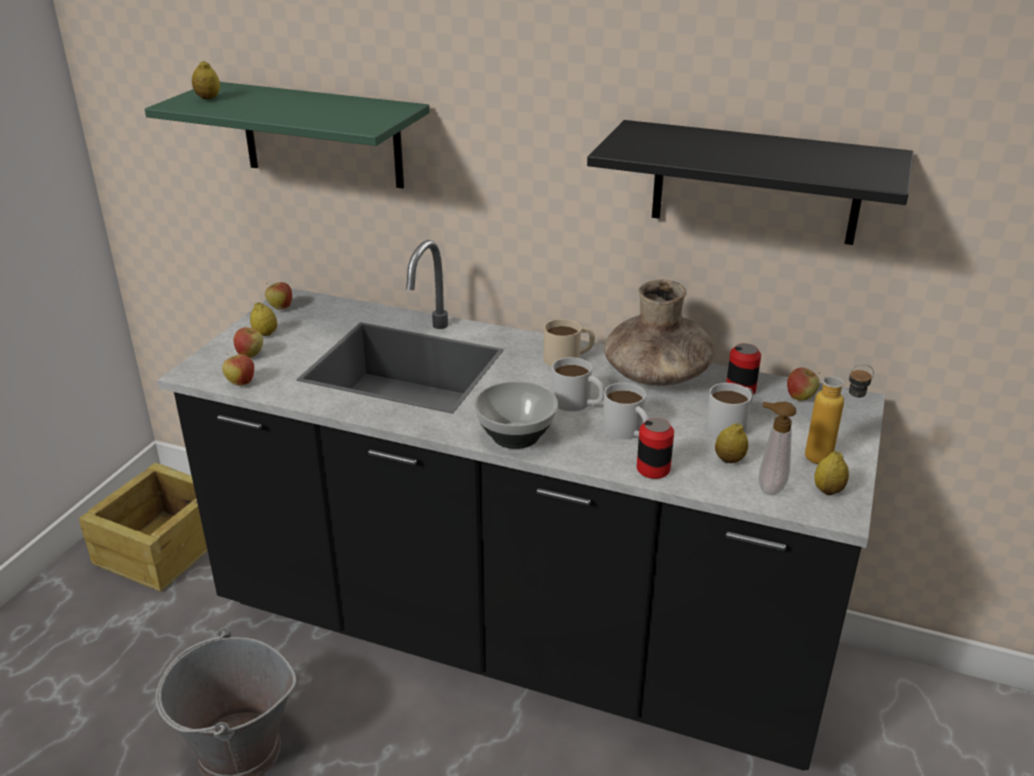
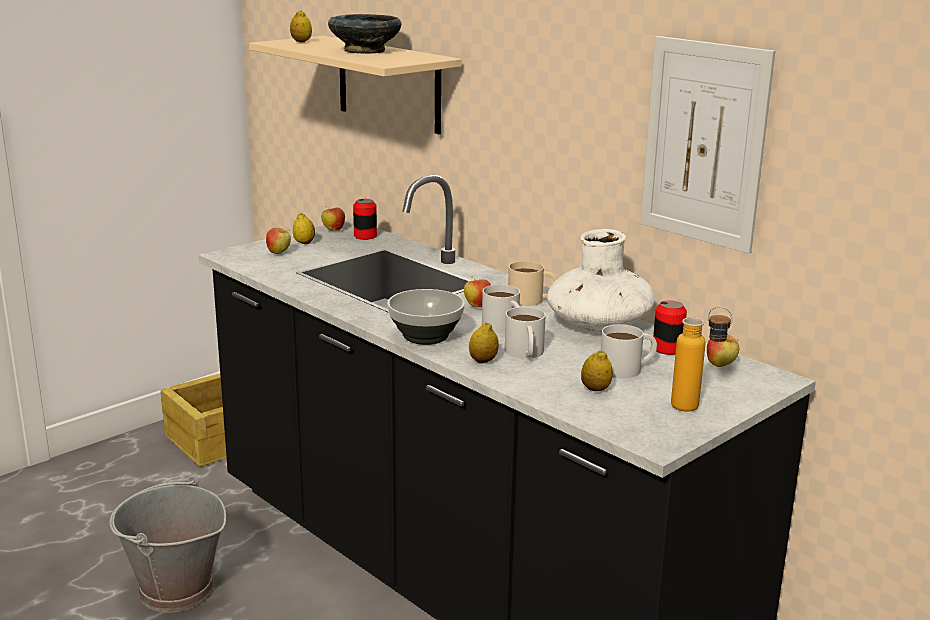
camera: 25 degrees right, 10 degrees down
(240, 383) = (253, 266): apple -> apple (477, 306)
(308, 106) = (365, 51): none -> black bowl
(321, 135) = (389, 84): green shelf -> beige shelf
(653, 469) = (517, 380): can -> can (365, 236)
(656, 376) = (598, 325): brown vase -> white vase
(755, 183) = (704, 143): black shelf -> picture
(768, 487) = (609, 413): soap dispenser -> none
(828, 490) = (665, 428): lemon -> lemon (483, 361)

